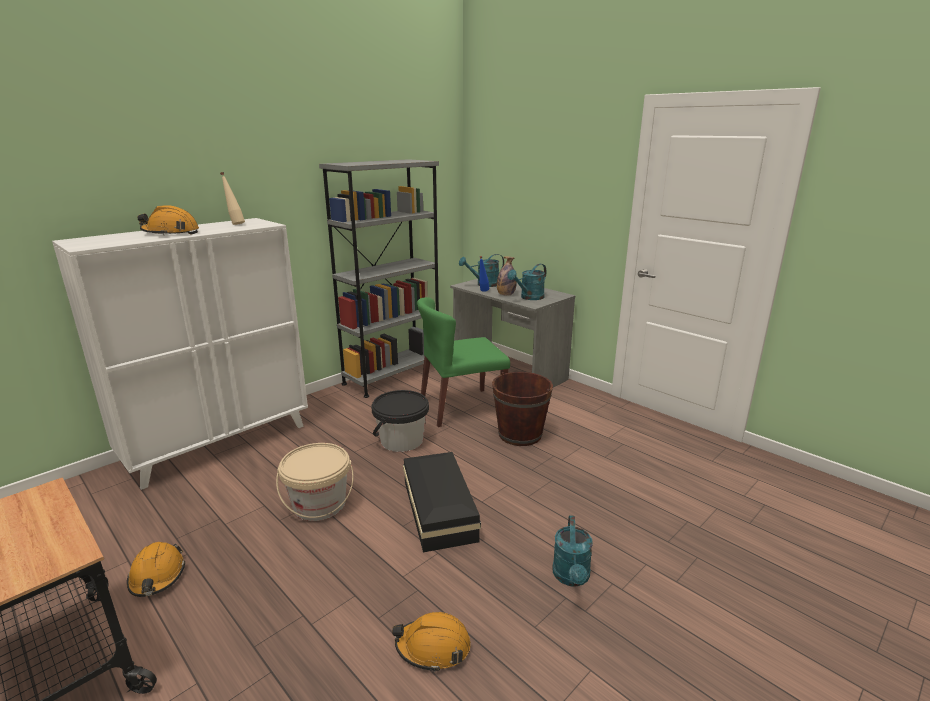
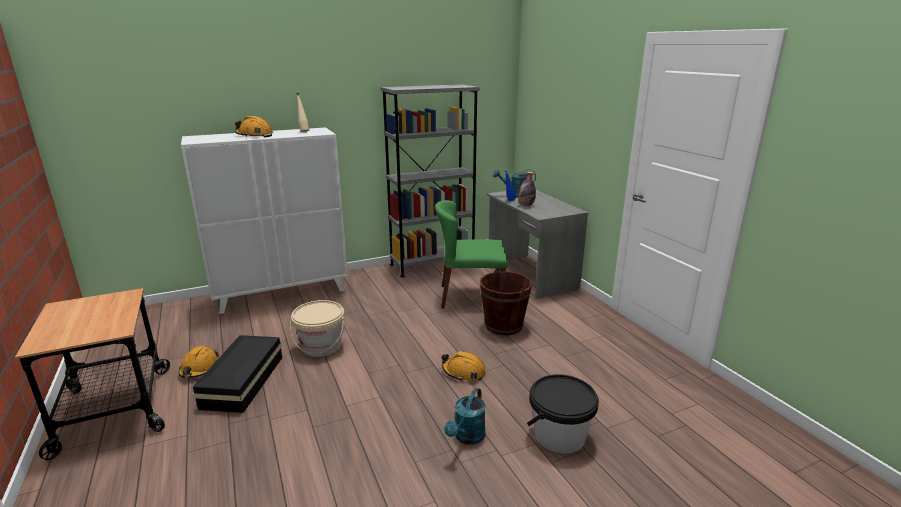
camera: 20 degrees right, 0 degrees up
(401, 440) = (407, 313): black bucket -> black bucket (559, 435)
(433, 647) = (336, 455): orange hard hat -> orange hard hat (463, 372)
(440, 508) = (402, 367): black storage box -> black storage box (245, 381)
(529, 298) = (543, 210): turquoise watering can -> none

